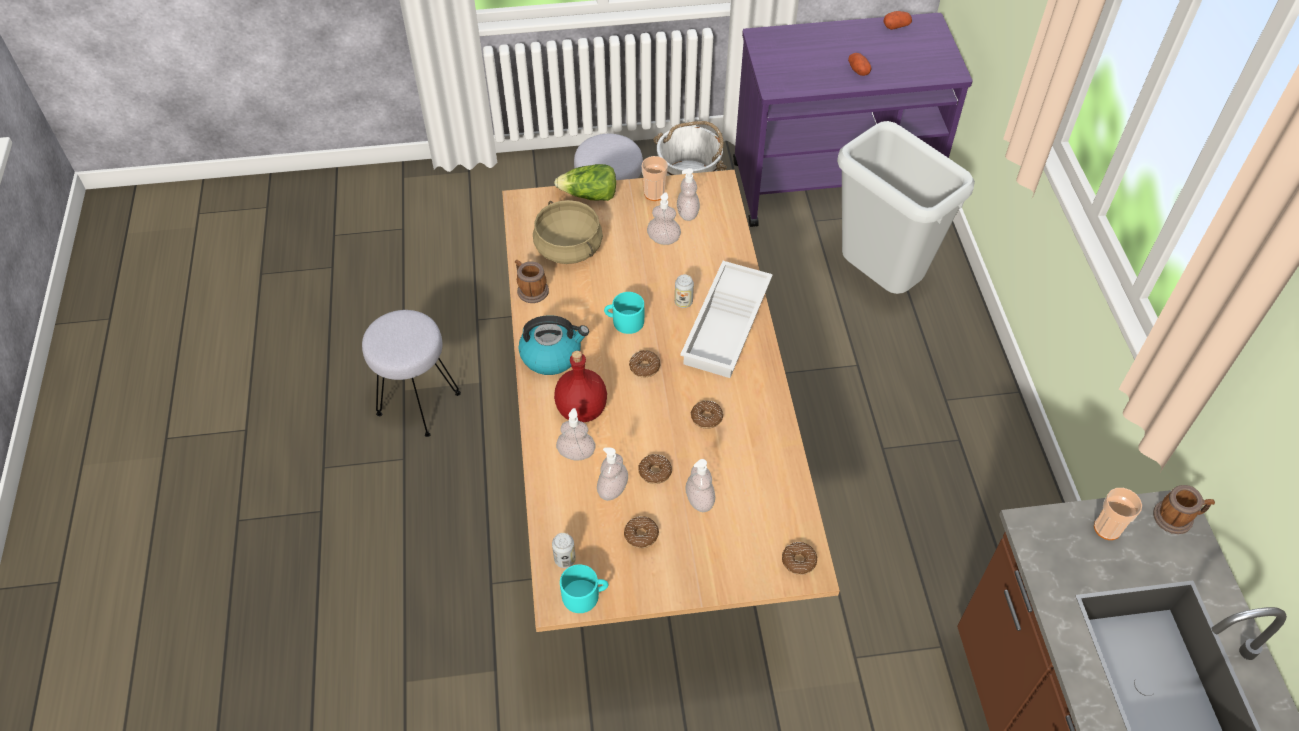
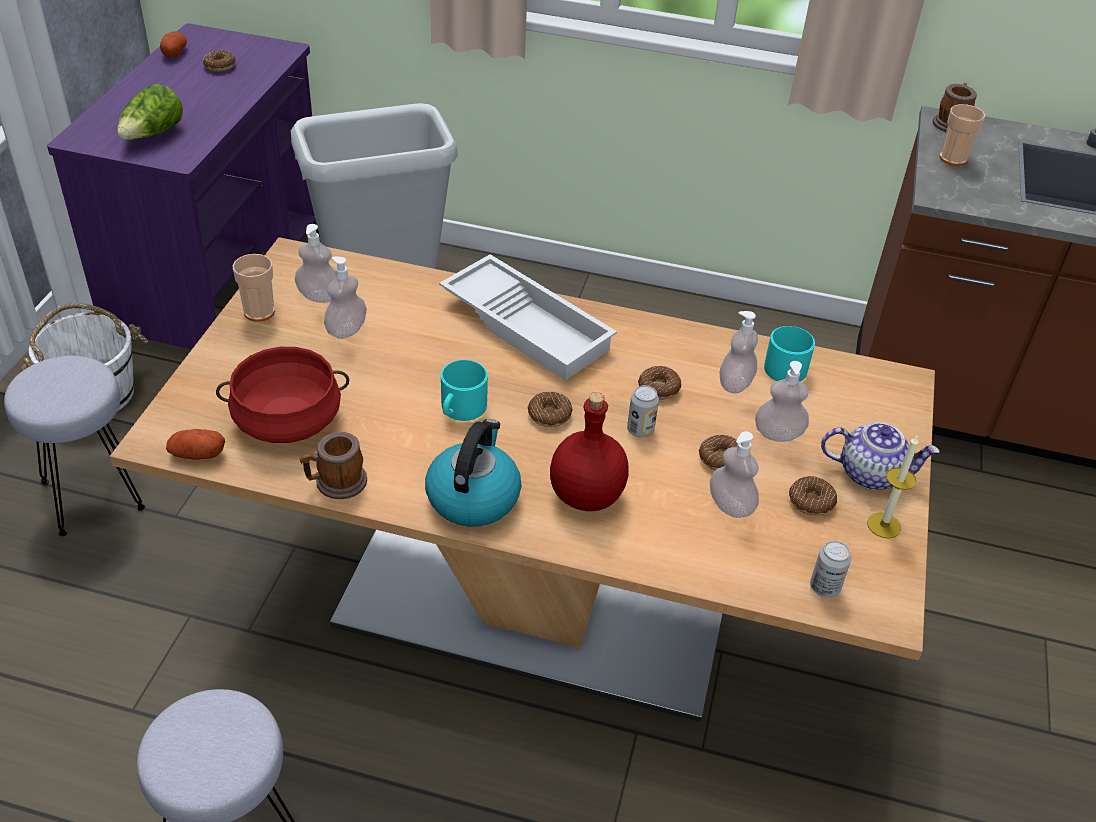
camera: 70 degrees left, 10 degrees down
(569, 247) = (288, 419): beige cooking pot -> red cooking pot
(576, 453) = (657, 523): soap dispenser -> soap dispenser (735, 384)
(585, 595) = (886, 583): turquoise mug -> turquoise mug (785, 365)
(589, 195) = (207, 370): lettuce -> lettuce (153, 134)
(640, 584) = (884, 525): none -> candle
(683, 302) = (465, 348): can -> can (640, 430)
(690, 566) = (871, 473): none -> teapot
(799, 561) = (889, 385): donut -> donut (220, 66)
(858, 70) = (215, 98): potato -> potato (197, 454)

